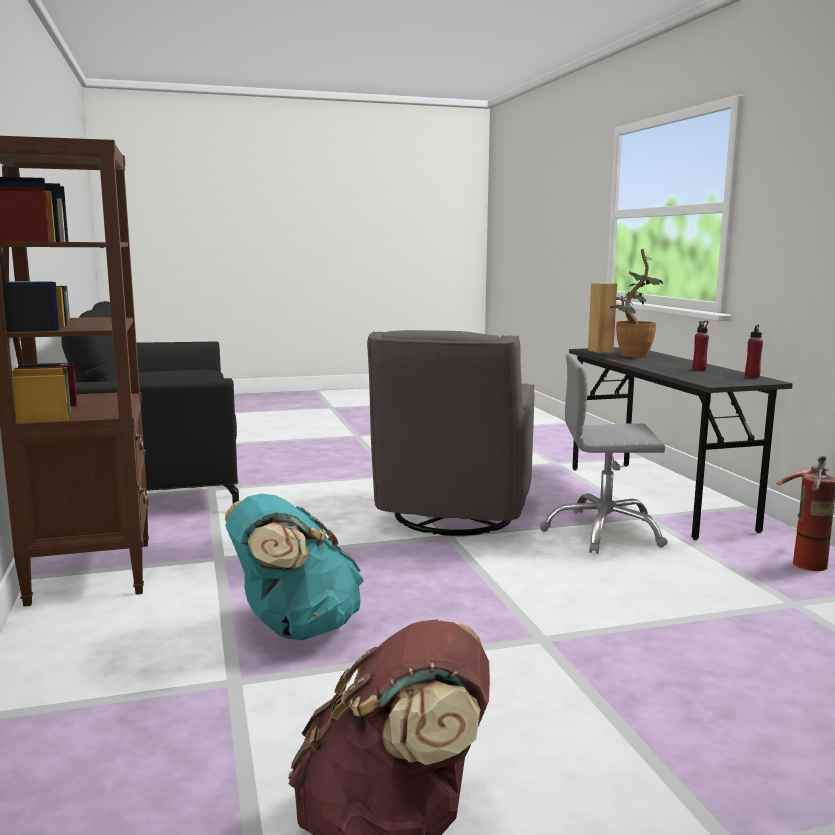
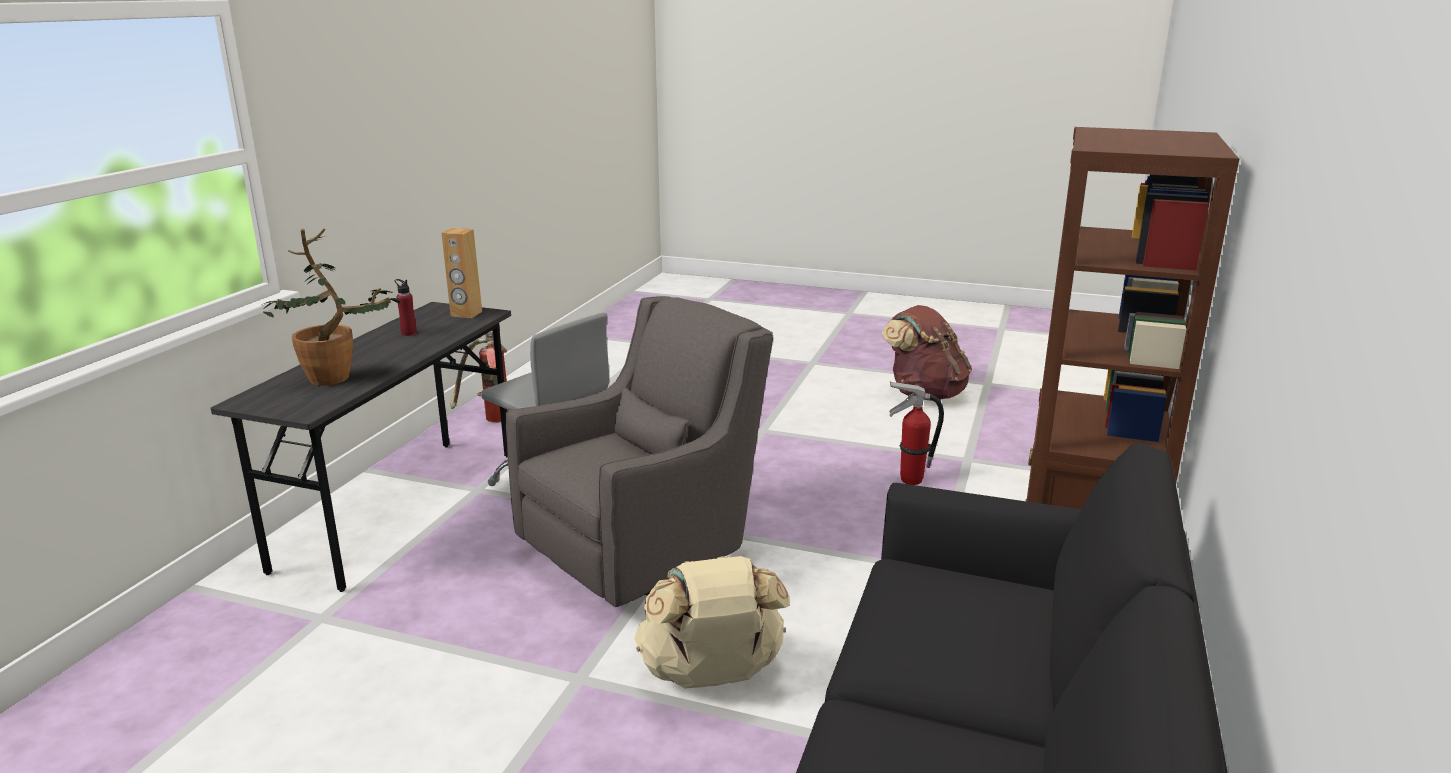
camera: 145 degrees left, 10 degrees up
(295, 628) = (910, 480): turquoise backpack -> fire extinguisher
(328, 488) = (711, 676): none -> beige backpack
(600, 351) = (307, 403): brown speaker -> brown speaker (466, 314)
(752, 377) = (419, 314): red bottle -> none

